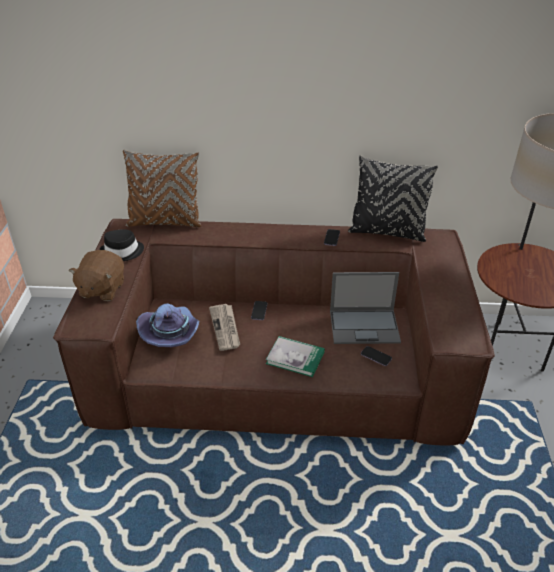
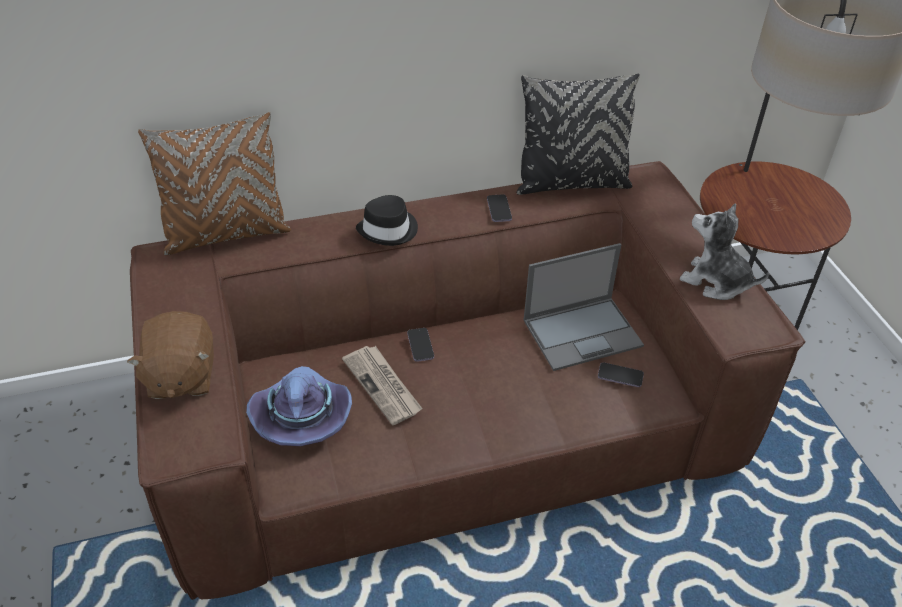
camera: 20 degrees left, 5 degrees up
(123, 252) = (183, 302): black hat -> black hat (389, 230)
(295, 358) = (509, 407): book -> none
(451, 307) = (715, 282): none -> plush toy

